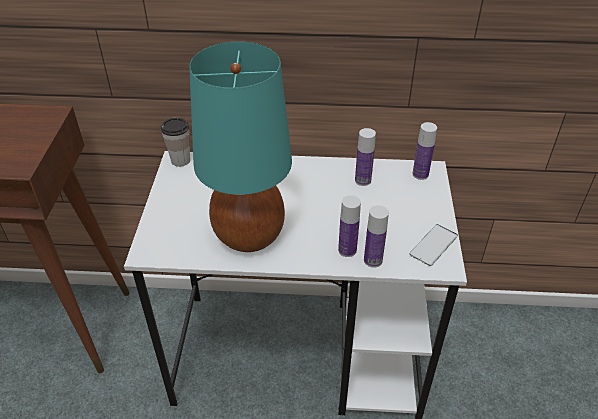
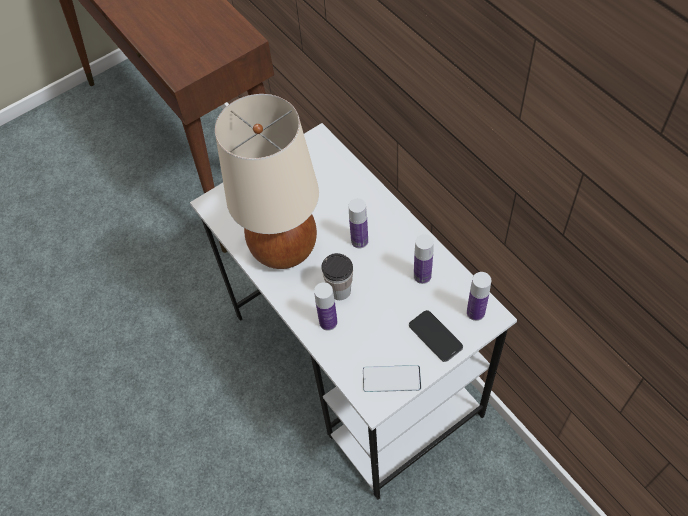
camera: 55 degrees right, 15 degrees up
(180, 160) = (320, 141): cup -> cup (340, 290)
(250, 235) = (284, 249): turquoise table lamp -> beige table lamp
(373, 260) = (333, 347): bottle -> bottle (359, 241)
(420, 203) = (435, 336): none -> phone

